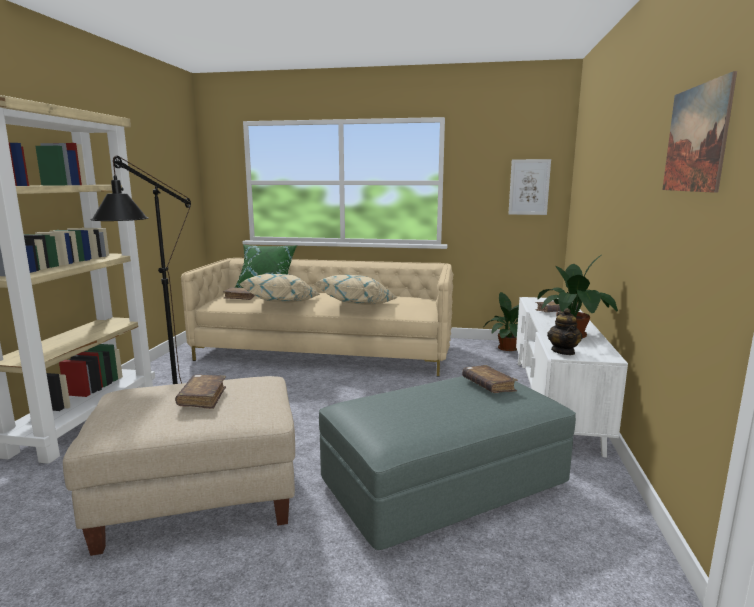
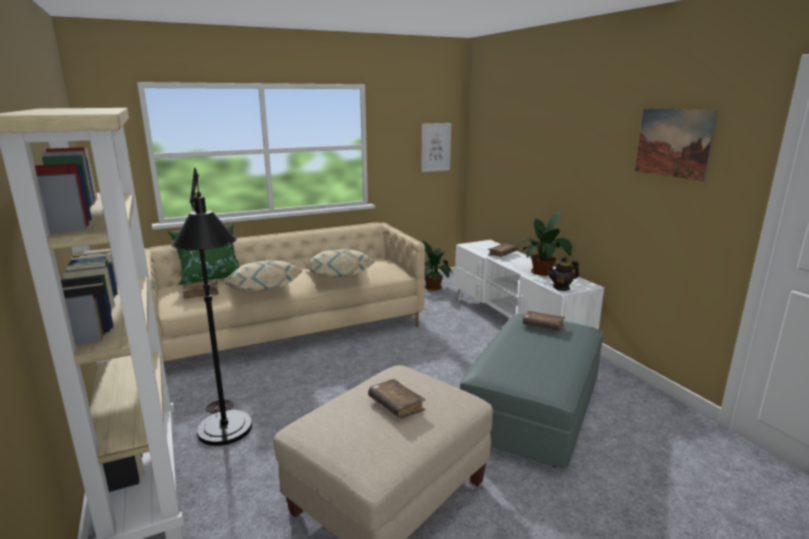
camera: 35 degrees left, 5 degrees up
(563, 351) = (561, 287): teapot -> teapot turned 105 degrees clockwise

